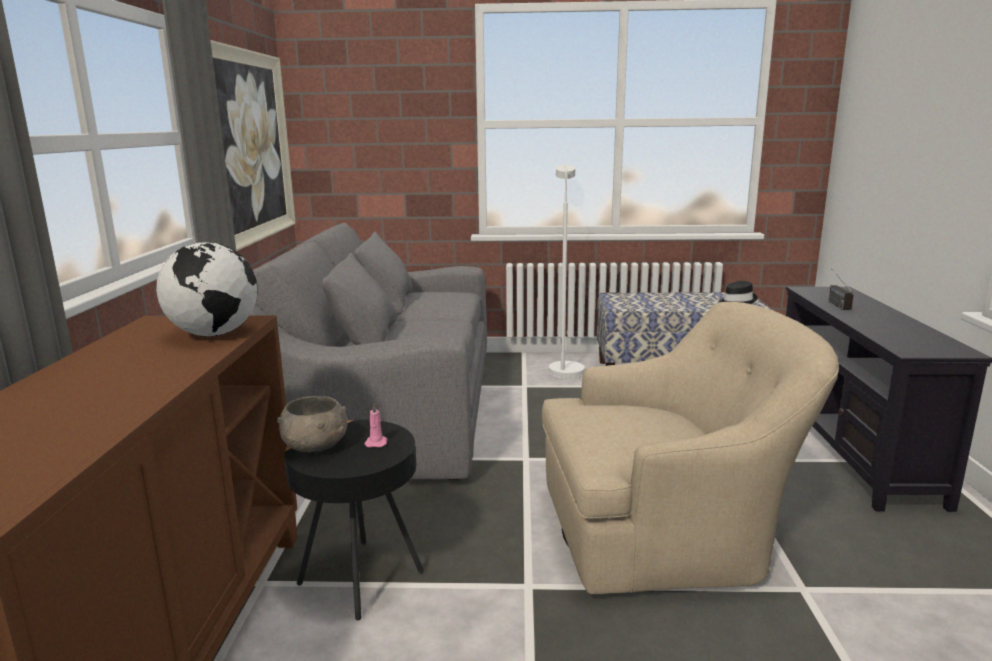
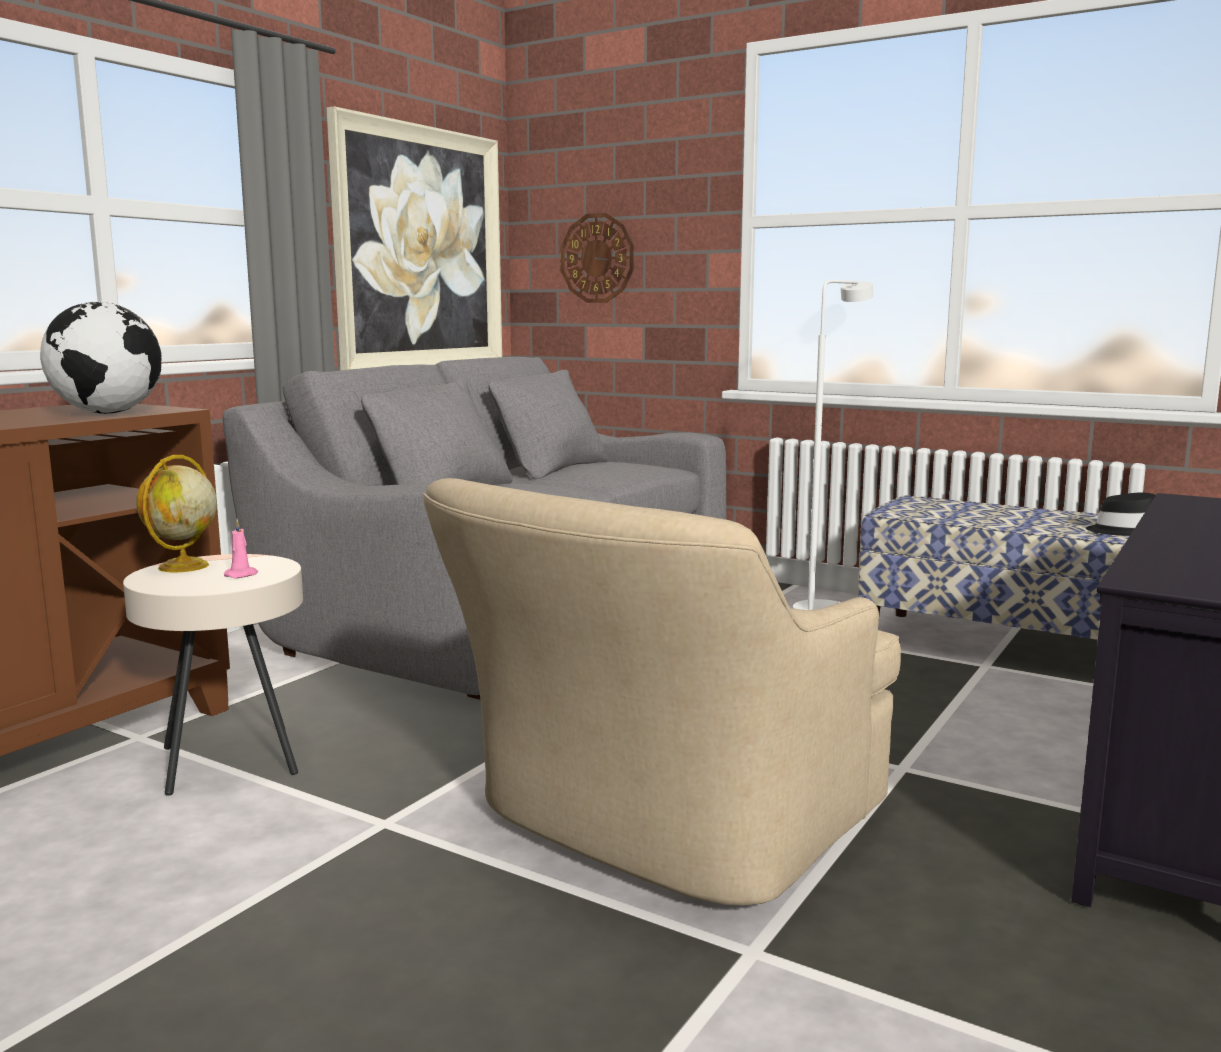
camera: 30 degrees right, 5 degrees down
(315, 446) = (183, 567): grey bowl -> globe
(361, 578) = (229, 761): black side table -> beige side table
(365, 147) = (597, 258): none -> wall clock
(668, 531) = (661, 824): beige armchair -> beige armchair turned 105 degrees clockwise
(834, 303) = (1188, 517): radio -> none

